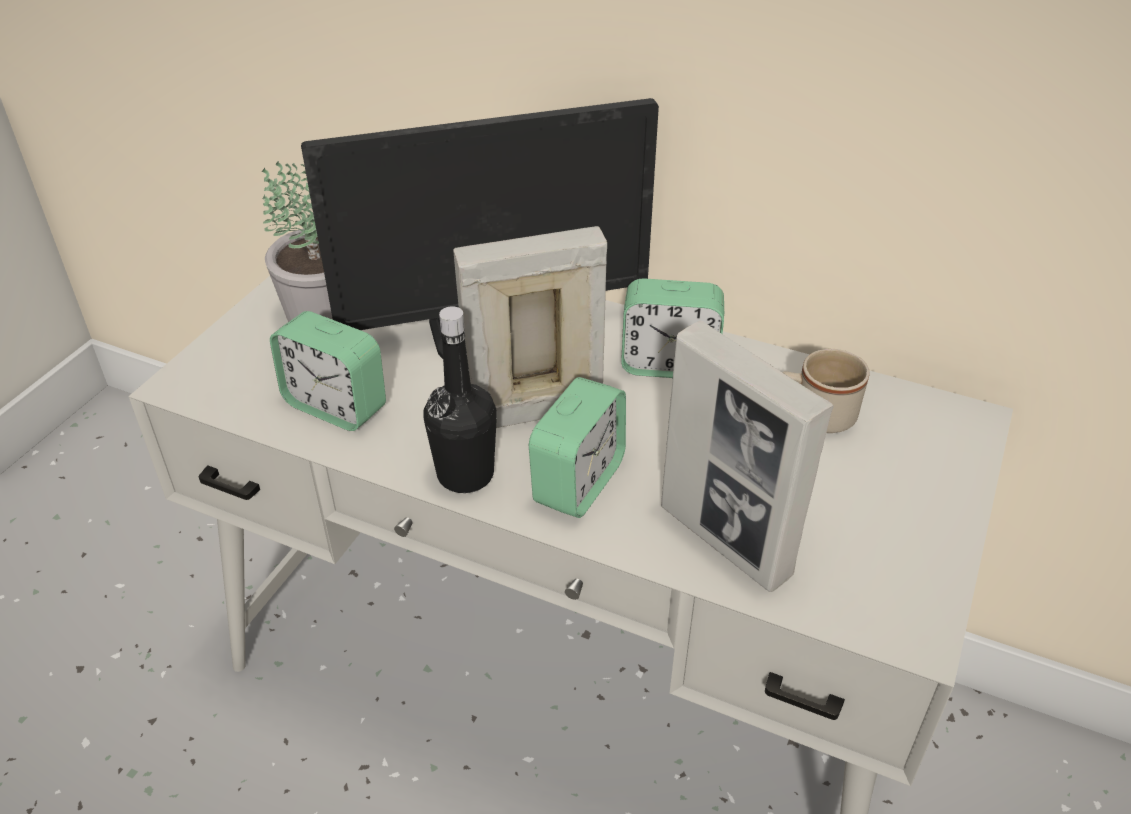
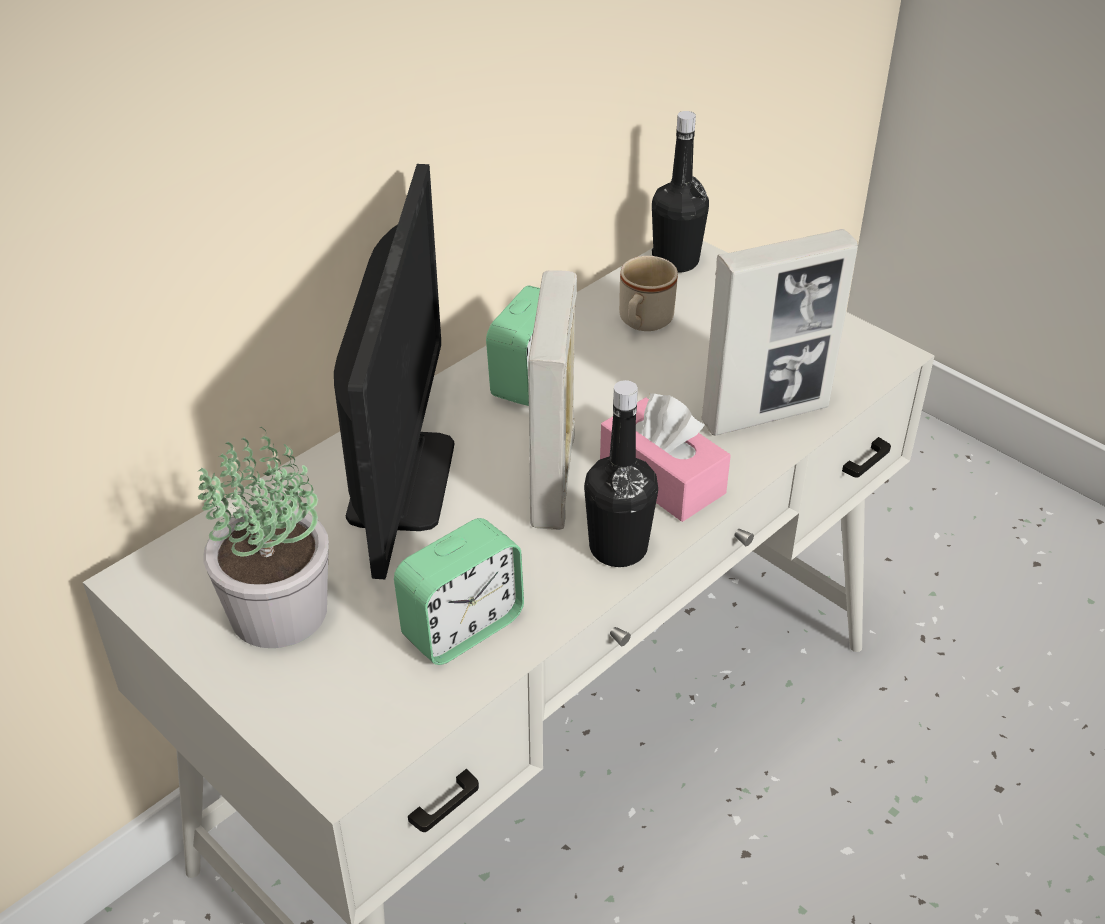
camera: 70 degrees left, 0 degrees up
(578, 482) = (662, 477): alarm clock -> pink tissue box
(946, 416) = (676, 261): none -> black bottle

